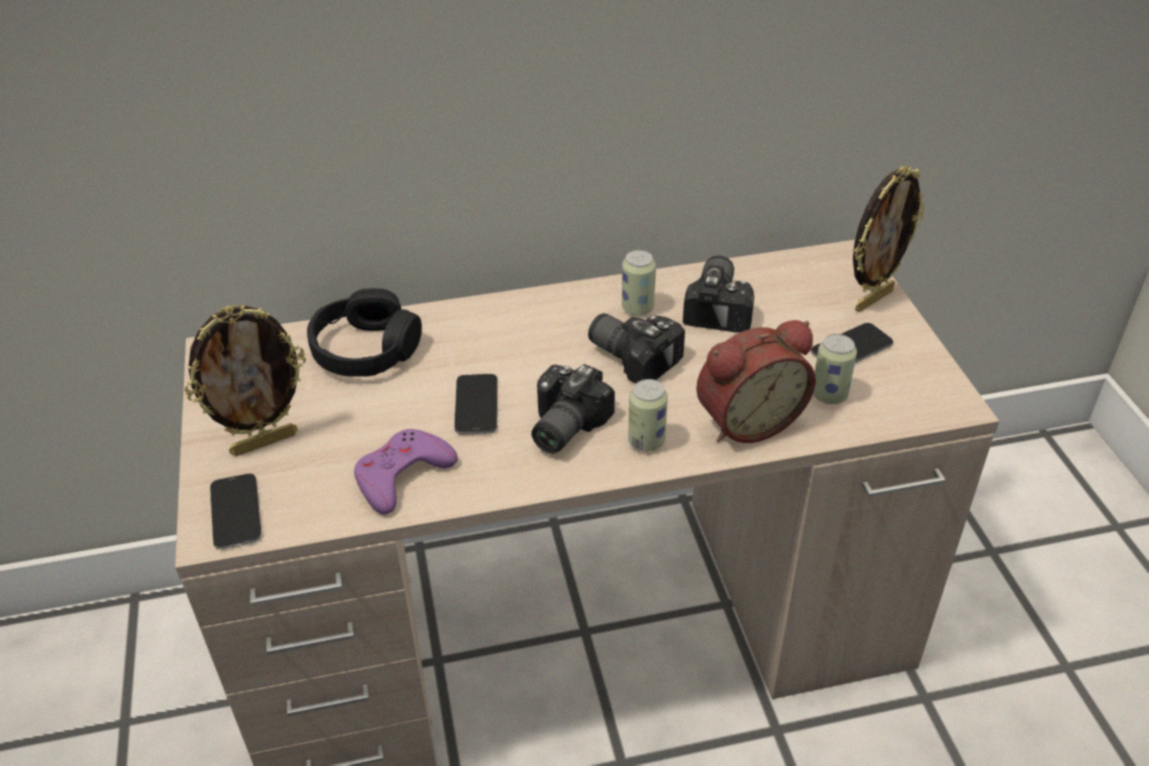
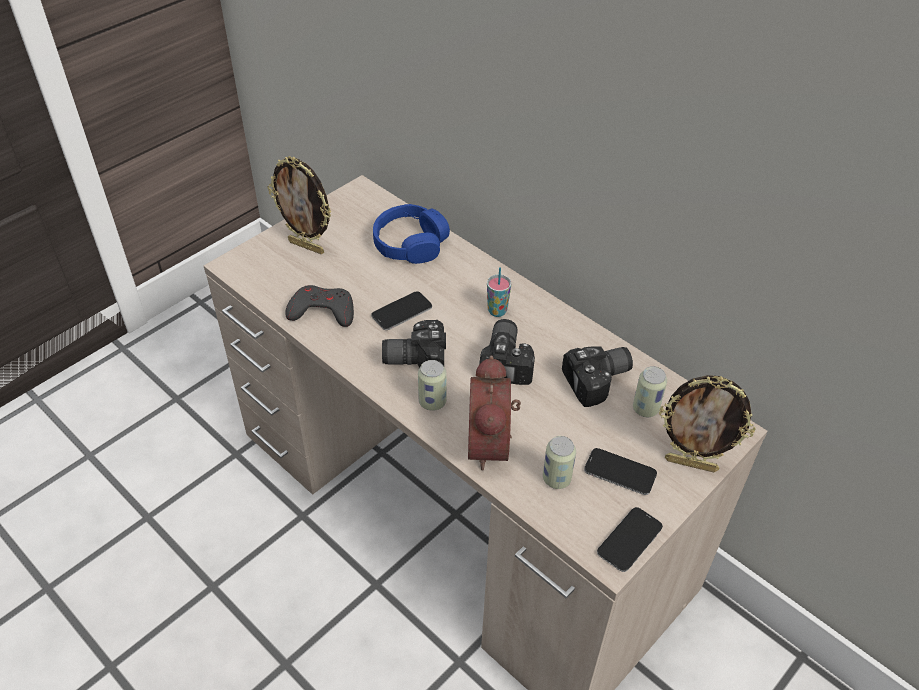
camera: 55 degrees right, 5 degrees up
(236, 512) = (251, 265): phone -> phone (629, 540)
(366, 349) = (410, 243): black headphones -> blue headphones
(402, 476) = (322, 311): purple game controller -> grey game controller
(551, 330) = (497, 311): none -> cup
(637, 308) = (557, 340): can -> can (645, 408)
(747, 420) = (493, 444): alarm clock -> alarm clock turned 60 degrees clockwise

